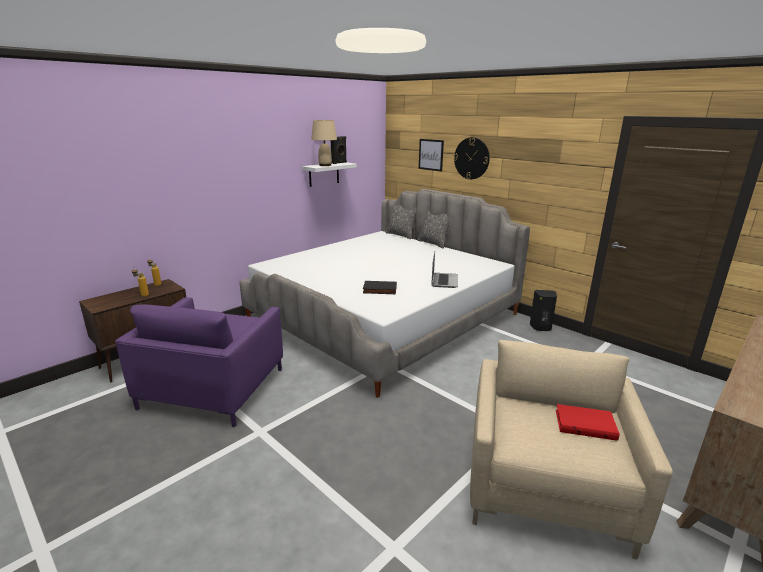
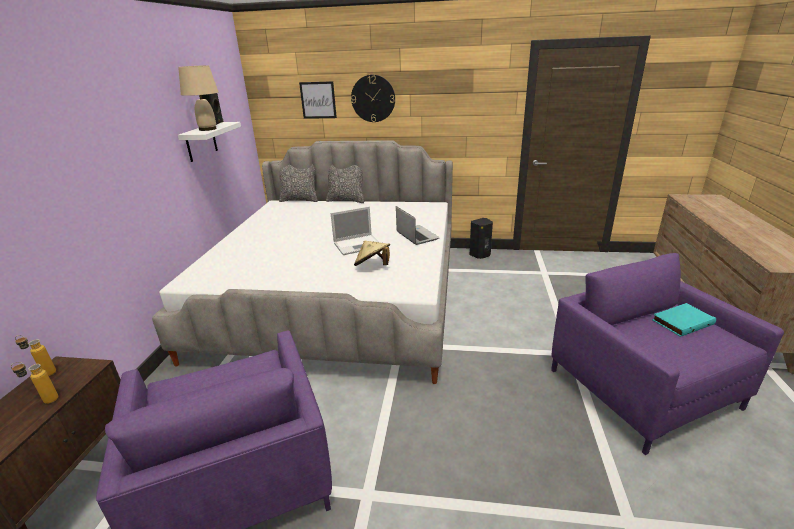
camera: 35 degrees left, 5 degrees up
(379, 290) = (373, 266): black book -> beige hat
(392, 274) = (358, 245): none -> laptop
(545, 485) = (642, 388): beige armchair -> purple armchair
(585, 424) = (681, 321): red book -> turquoise book

